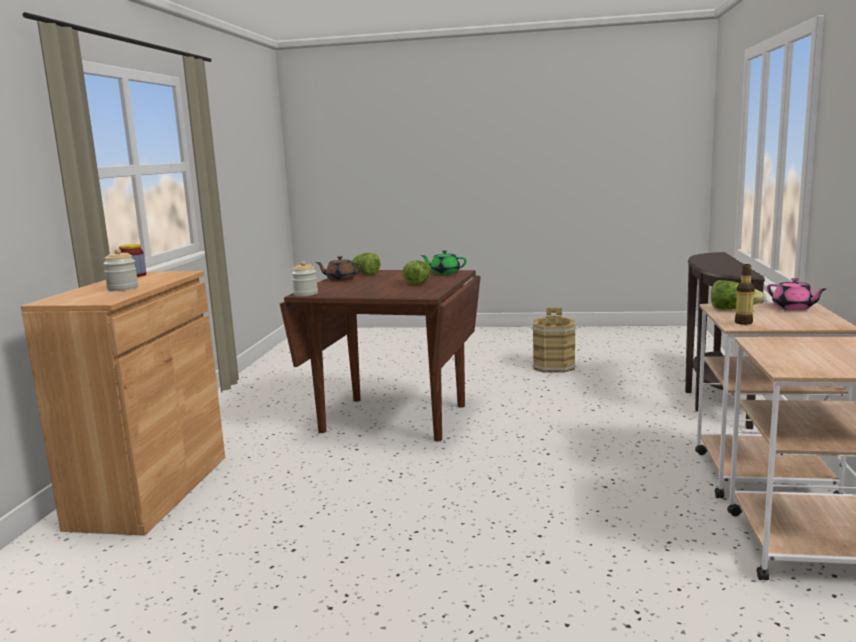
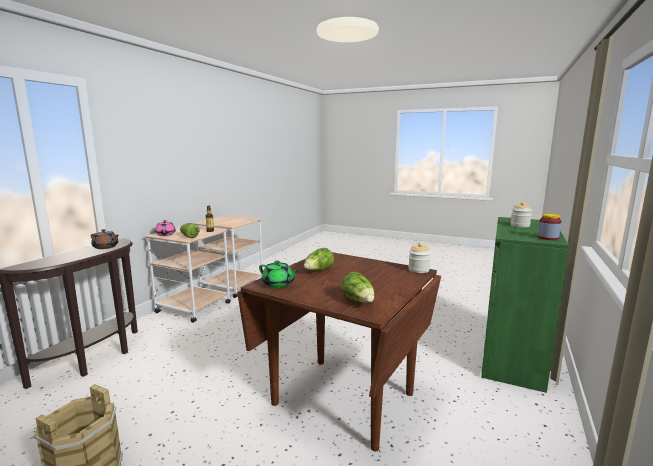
camera: 165 degrees left, 0 degrees up
(151, 491) = (512, 355): brown cabinet -> green cabinet
(340, 279) = (389, 291): brown teapot -> brown teapot (106, 247)

